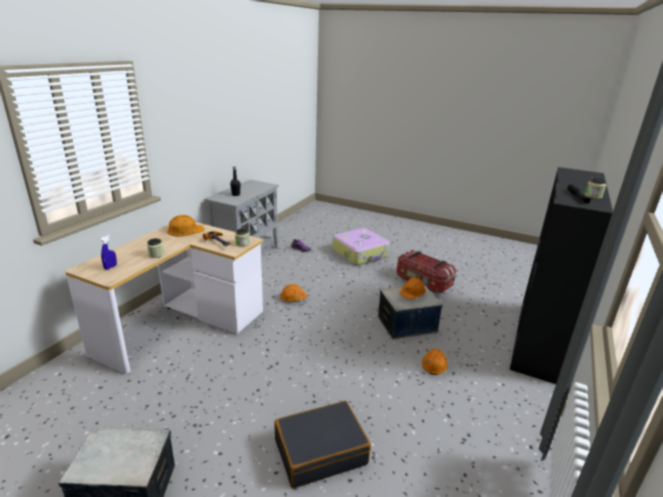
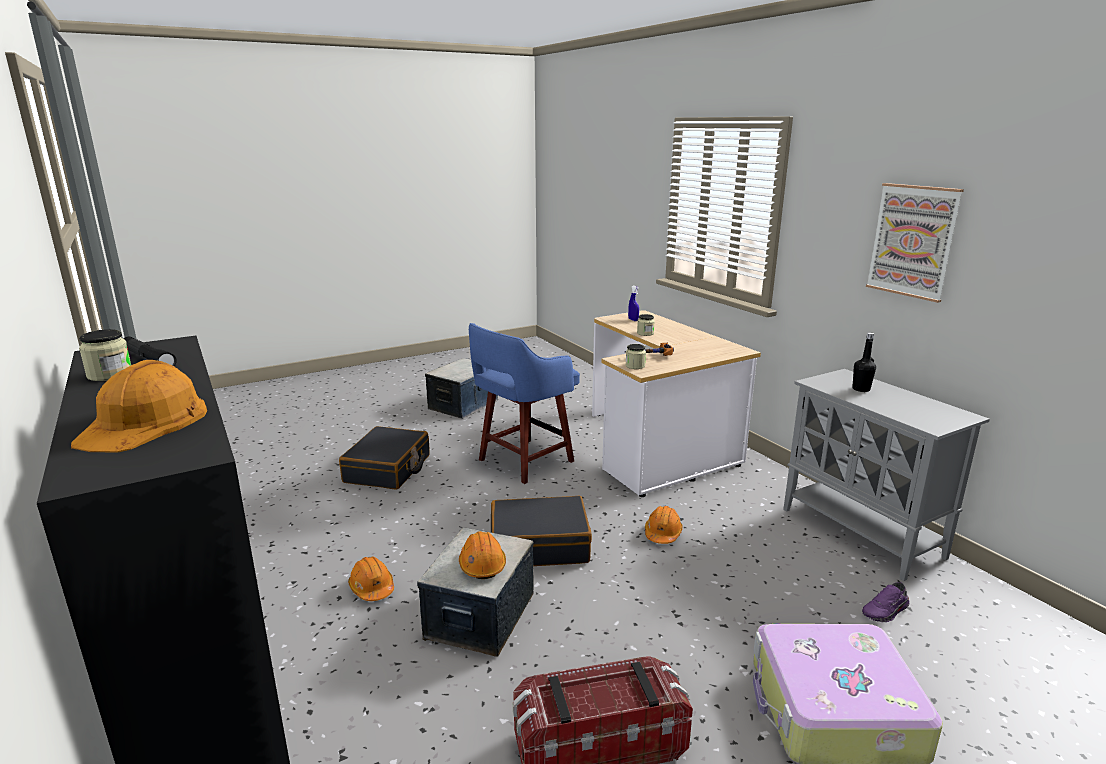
camera: 125 degrees right, 5 degrees down
(185, 230) = (710, 349): orange hard hat -> orange hard hat (145, 422)
(210, 121) = (912, 241): none -> picture
(247, 376) = (523, 462): none -> blue stool
(340, 329) = (539, 545): none -> black suitcase

